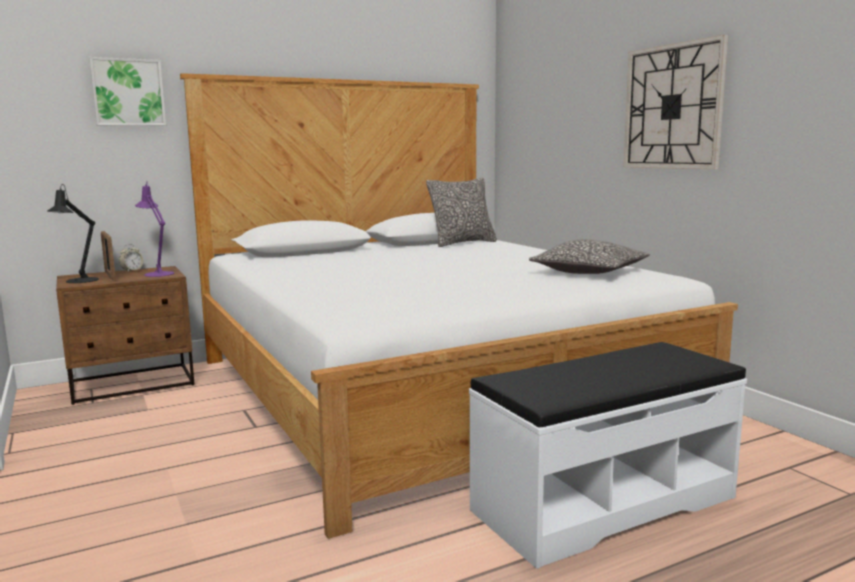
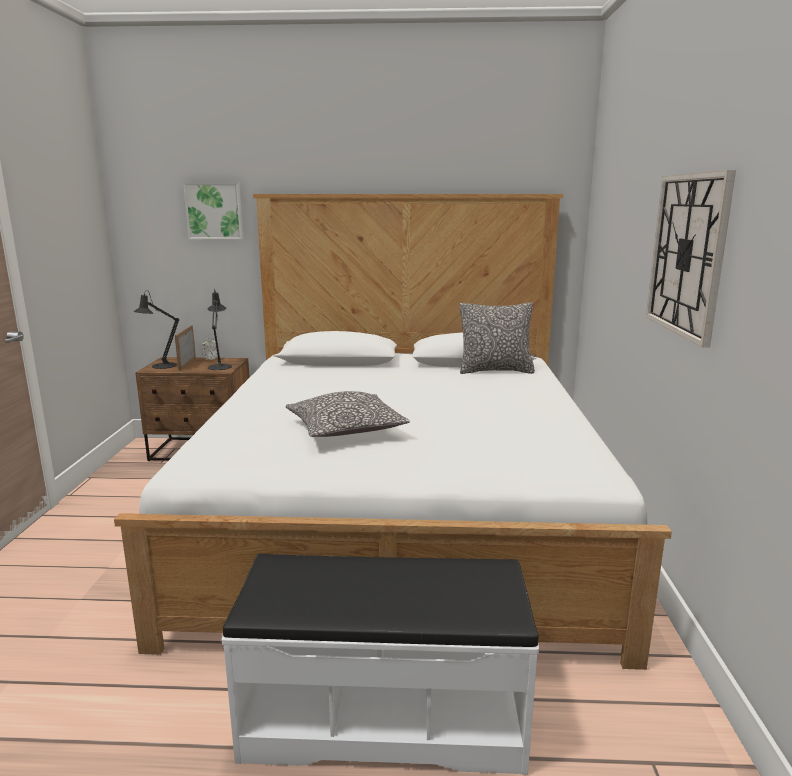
camera: 30 degrees right, 5 degrees up
(157, 273) = (220, 366): purple table lamp -> black table lamp
(589, 272) = (523, 447): pillow -> pillow (346, 429)

